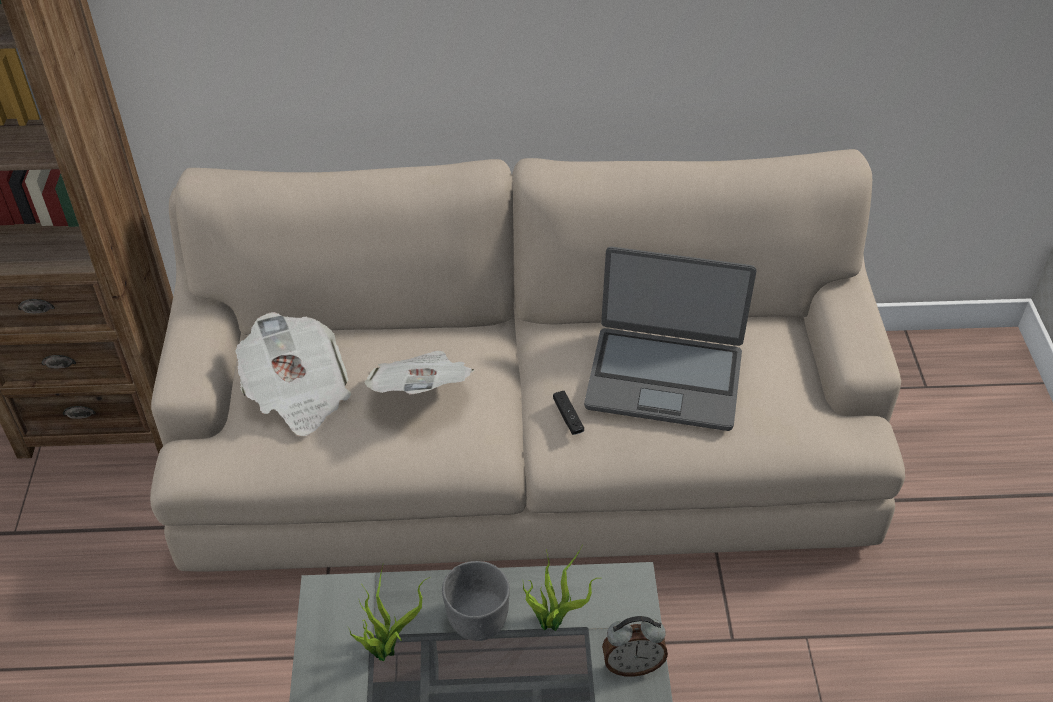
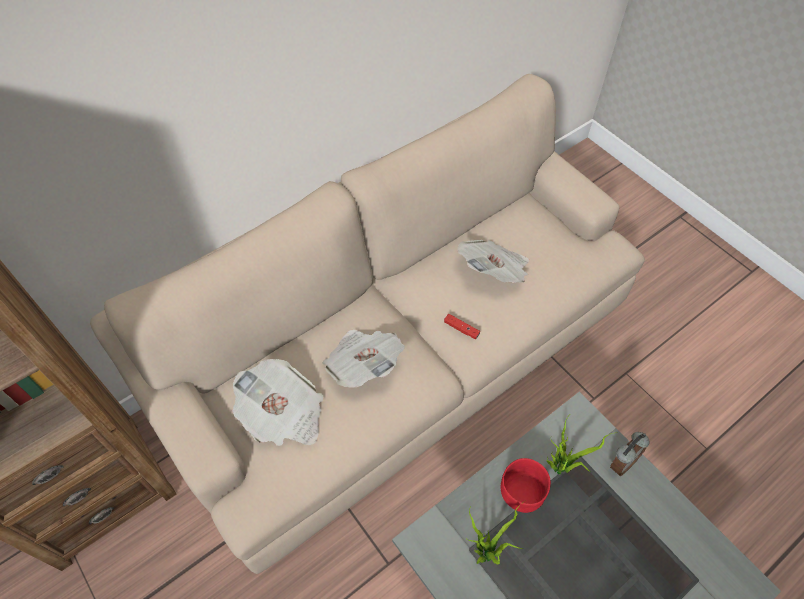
camera: 35 degrees left, 10 degrees up
(476, 621) = (520, 495): grey bowl -> red bowl
(568, 417) = (461, 329): black game controller -> red game controller
(664, 378) = (494, 272): laptop -> newspaper

